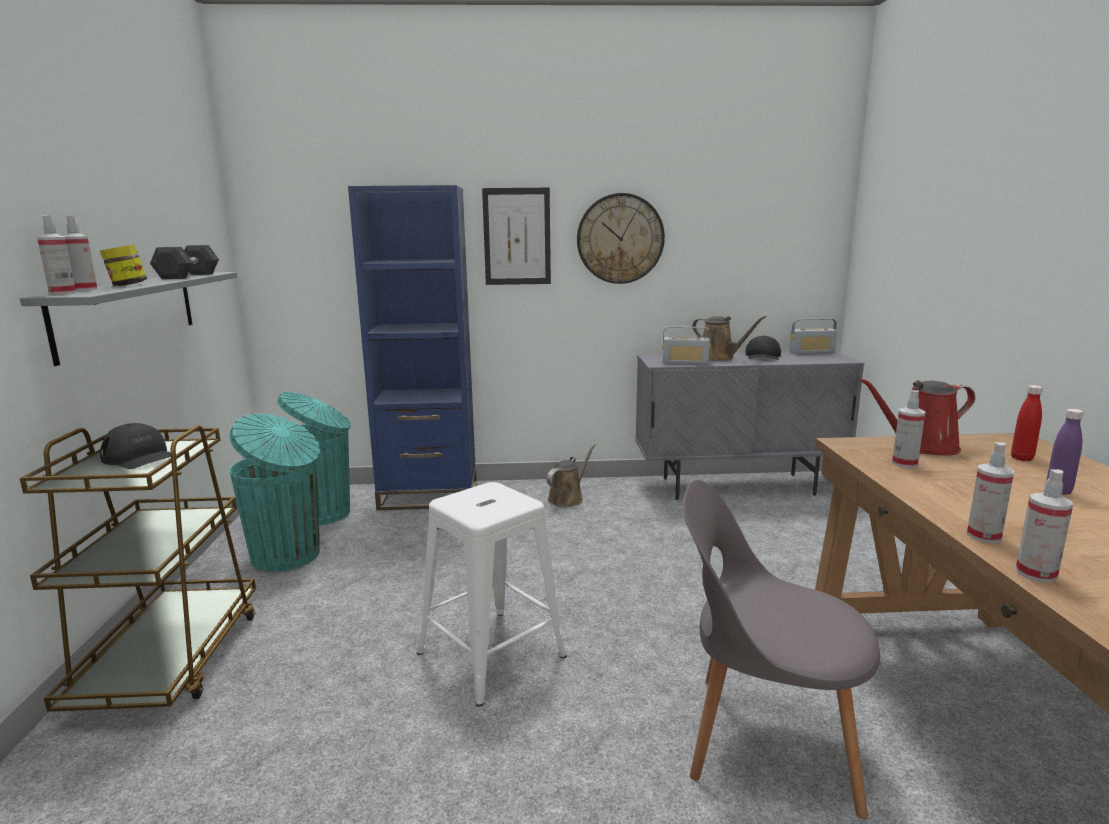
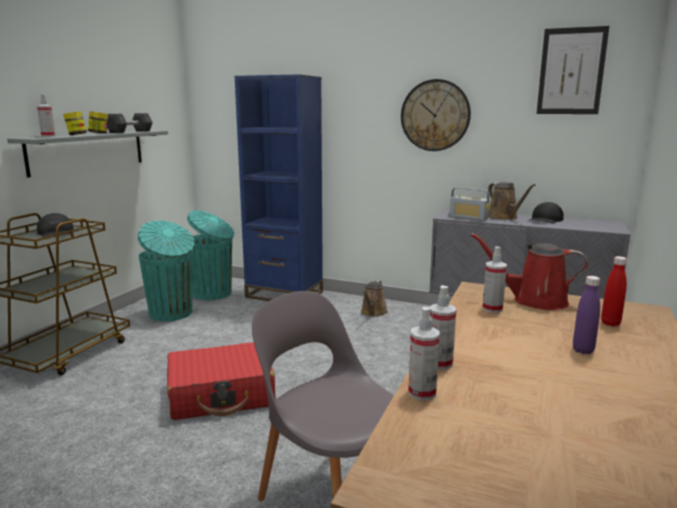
camera: 25 degrees right, 0 degrees up
(62, 293) = (31, 137): spray bottle -> none
(153, 281) = (99, 133): none -> jar
(491, 654) = (221, 394): white stool -> red suitcase
(517, 237) = (358, 112): picture -> picture (571, 71)
(567, 498) = (373, 312): brown watering can -> brown watering can turned 135 degrees clockwise
(811, 352) = (598, 221): radio -> none

